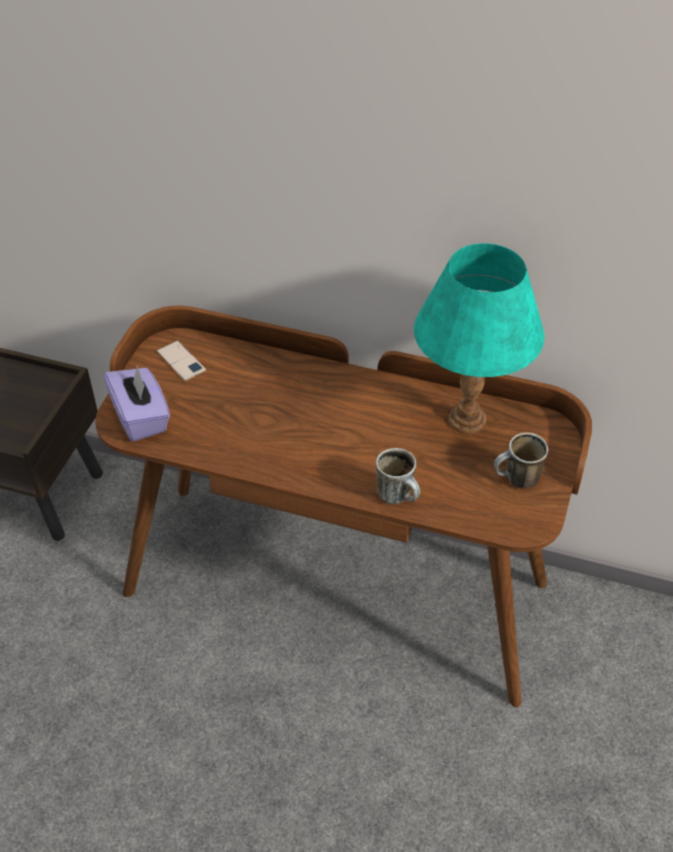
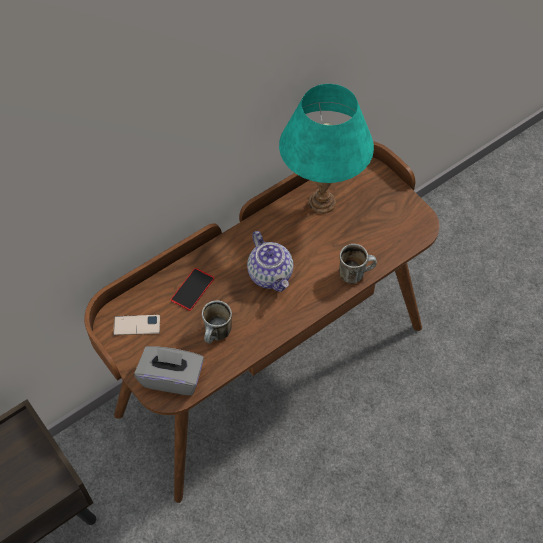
camera: 55 degrees left, 10 degrees up
(141, 418) = (172, 378): purple tissue box -> grey tissue box
(258, 377) = (192, 289): none -> phone
(330, 427) = (271, 275): none -> teapot
(516, 481) = (387, 210): mug -> mug (217, 335)

